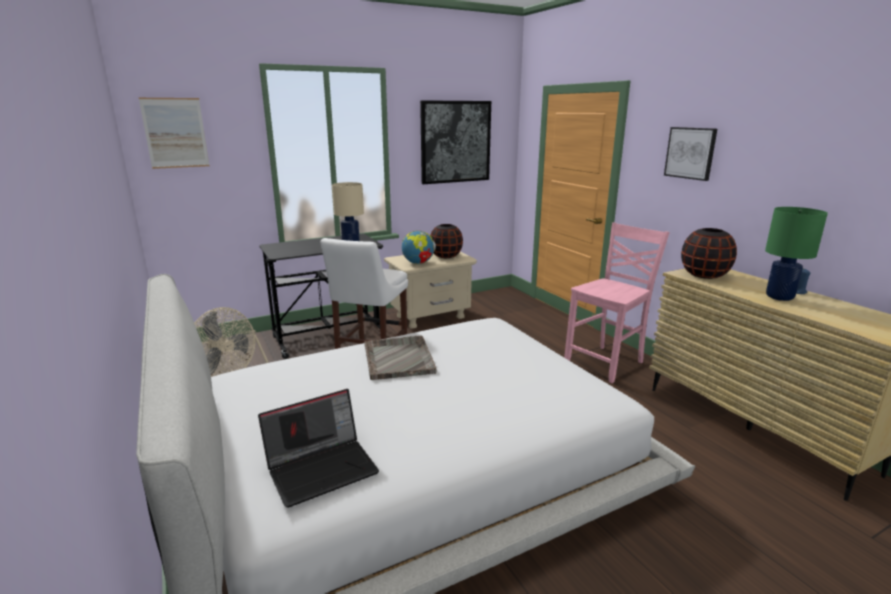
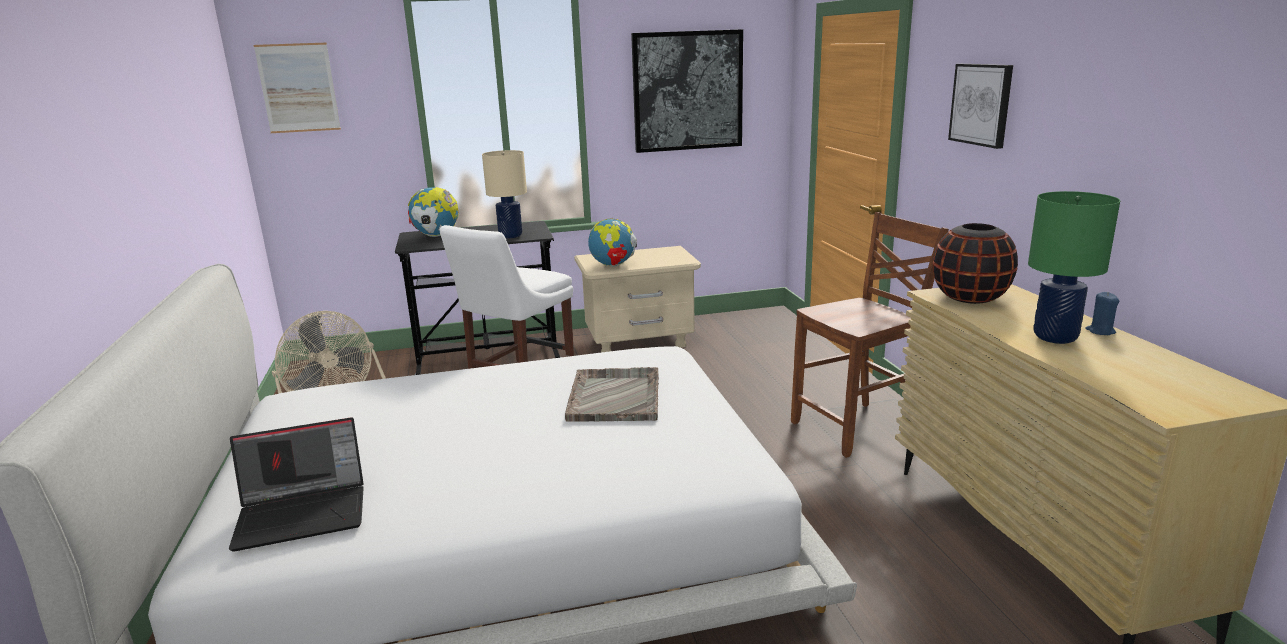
camera: 15 degrees right, 0 degrees up
(291, 246) = (436, 236): none -> globe
(398, 358) = (495, 390): grey tray -> grey tray (615, 396)
(446, 256) = (659, 256): black vase -> none
(606, 363) = (857, 428): pink chair -> brown chair

